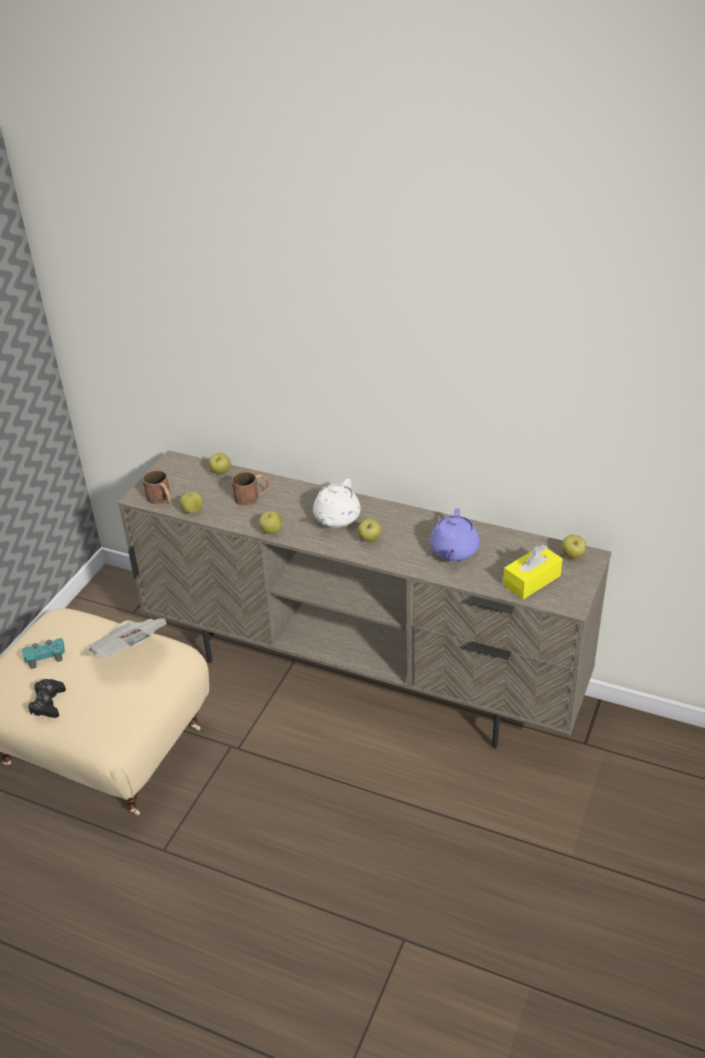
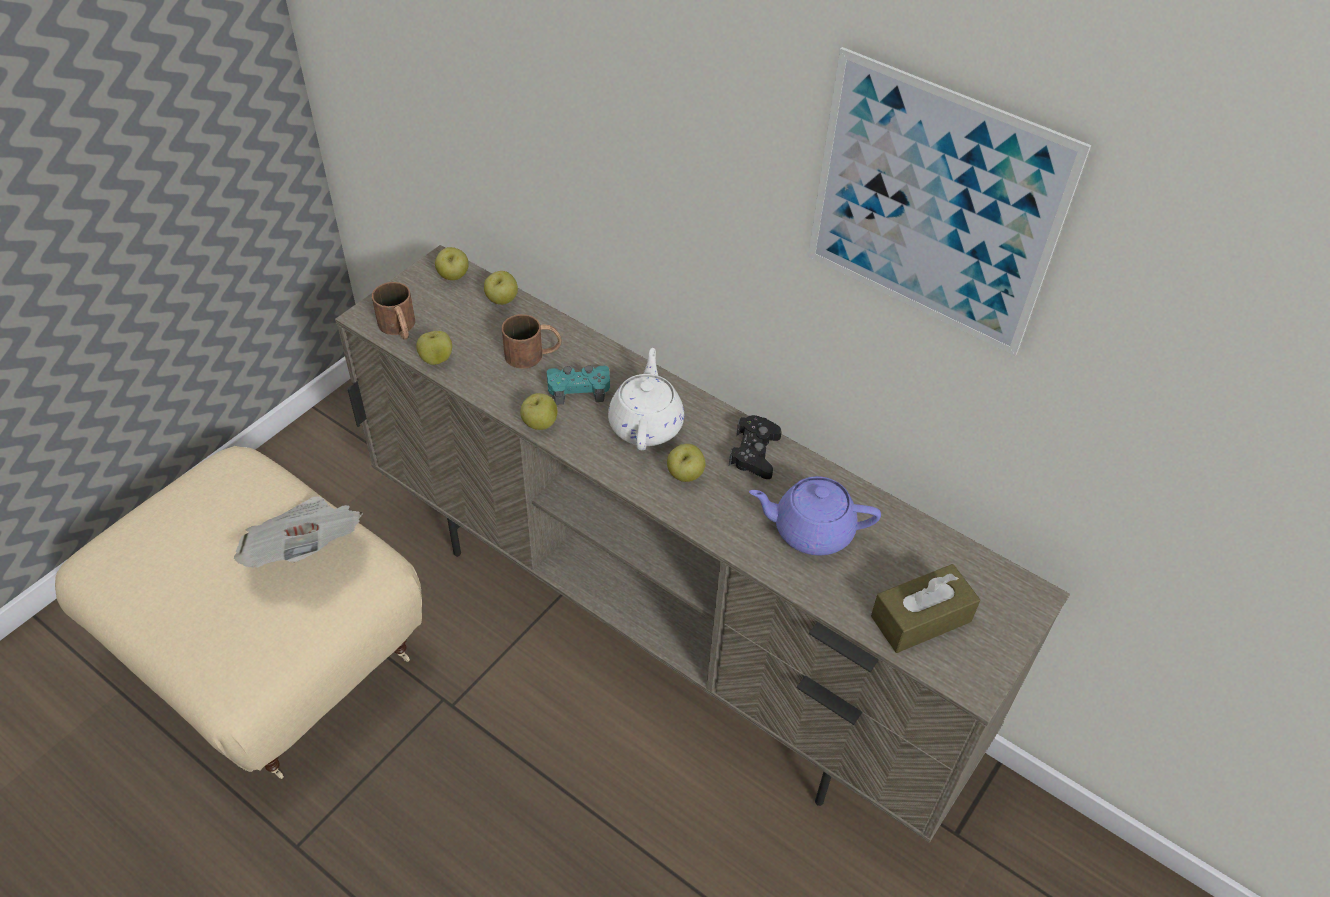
camera: 10 degrees right, 10 degrees up
(45, 656) = (187, 527): turquoise game controller -> turquoise game controller (579, 388)
(48, 703) = (161, 609): black game controller -> black game controller (754, 453)
(336, 518) = (646, 424): white teapot -> white teapot turned 150 degrees clockwise
(454, 551) = (811, 530): purple teapot -> purple teapot turned 75 degrees clockwise
(484, 339) = (933, 206): none -> picture
(531, 580) = (921, 619): yellow tissue box -> brown tissue box
(572, 556) = (1002, 587): apple -> apple (453, 276)

